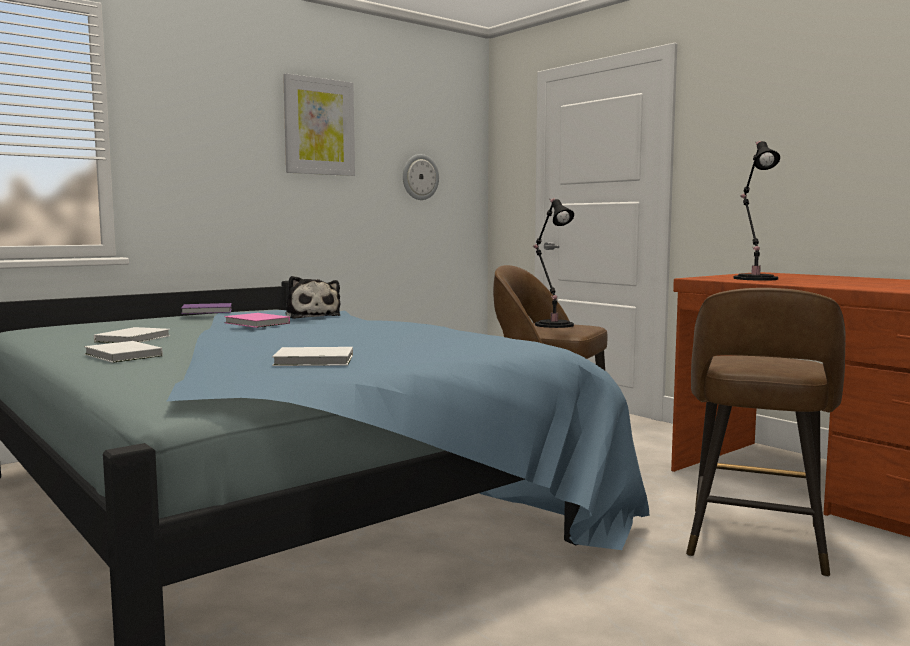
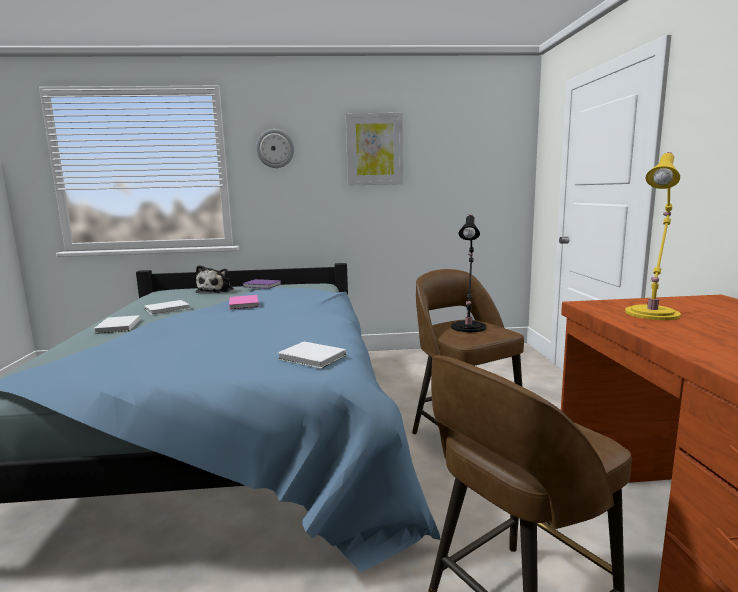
camera: 35 degrees right, 5 degrees up
(312, 316) = (305, 297): plush toy -> plush toy (216, 290)
(316, 361) = (148, 357): white book -> white book (312, 358)
(420, 177) = (464, 181): wall clock -> wall clock (275, 148)
(754, 278) = (653, 313): black table lamp -> yellow table lamp

